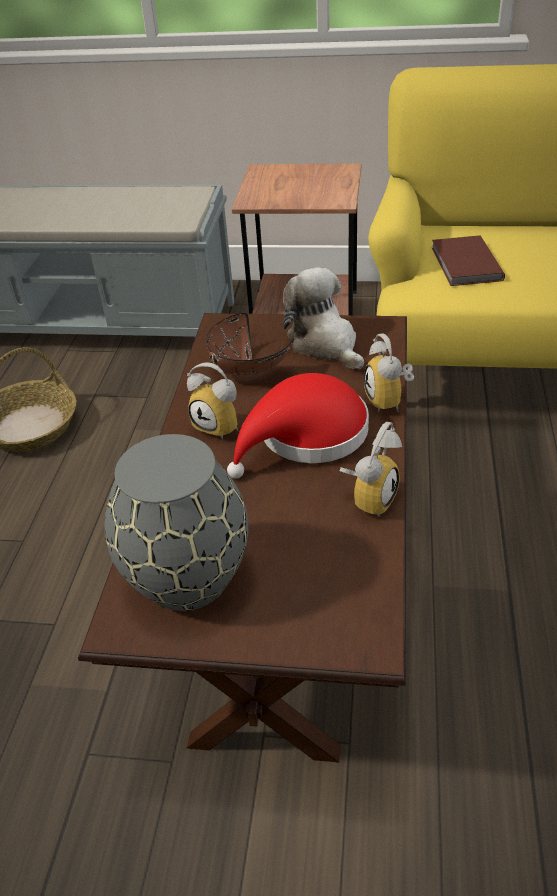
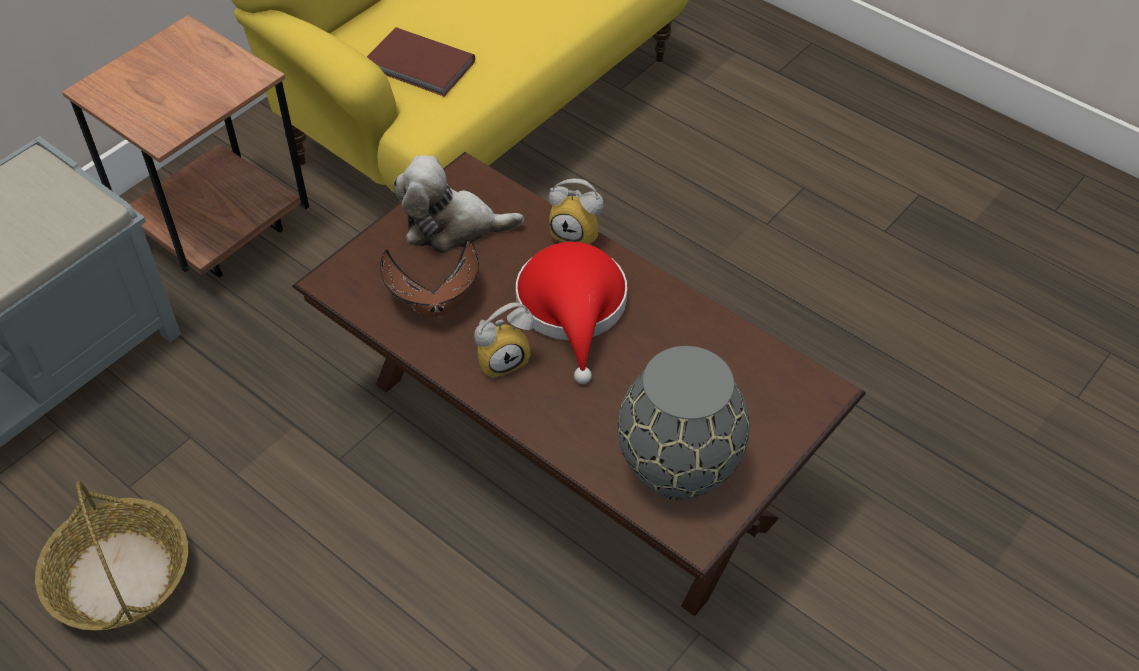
camera: 60 degrees left, 10 degrees up
(369, 497) = (682, 311): alarm clock -> none

